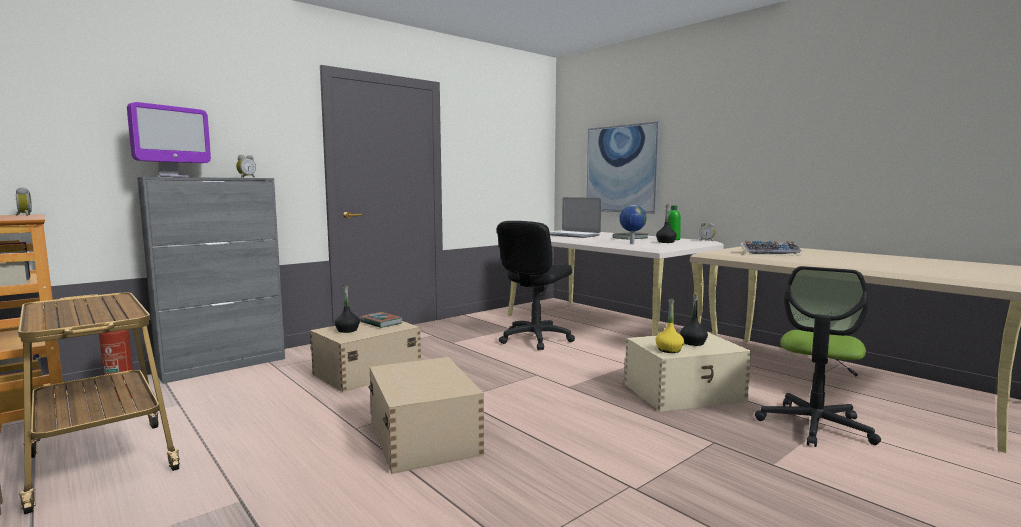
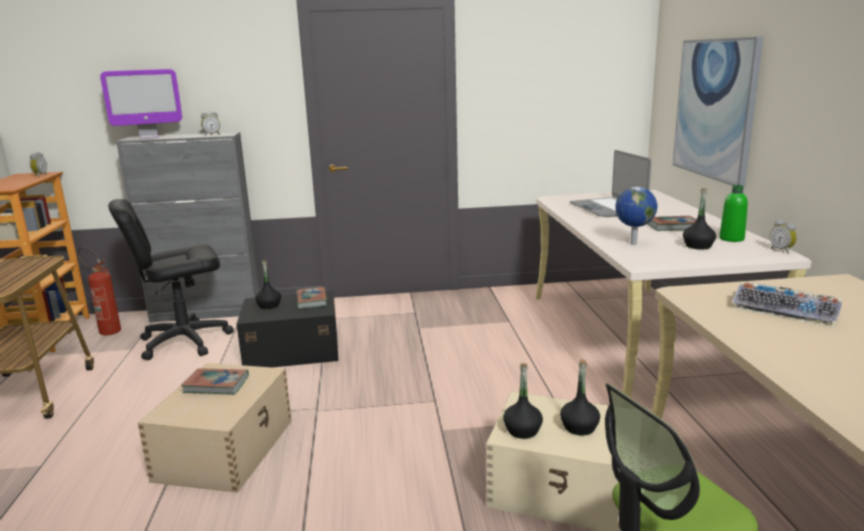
camera: 35 degrees right, 10 degrees up
(366, 372) = (291, 350): beige storage box -> black storage box
(411, 375) = (216, 385): none -> book
(535, 339) = (513, 344): black office chair -> black office chair (184, 341)
(669, 350) = (522, 430): yellow bottle -> black bottle

